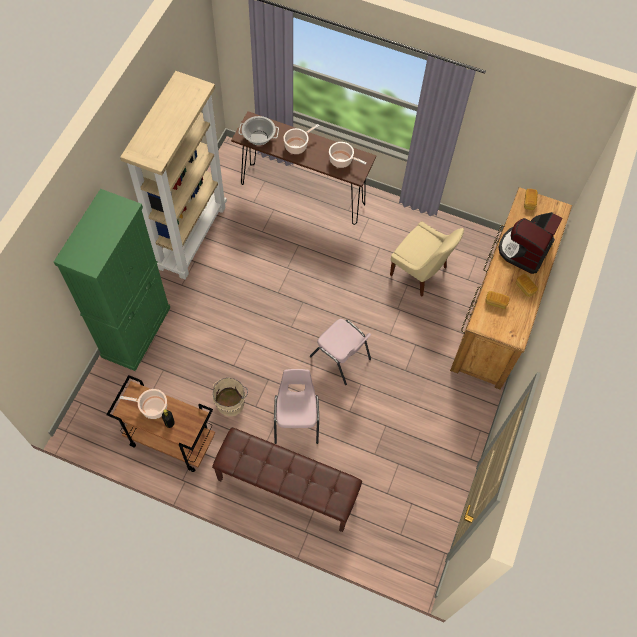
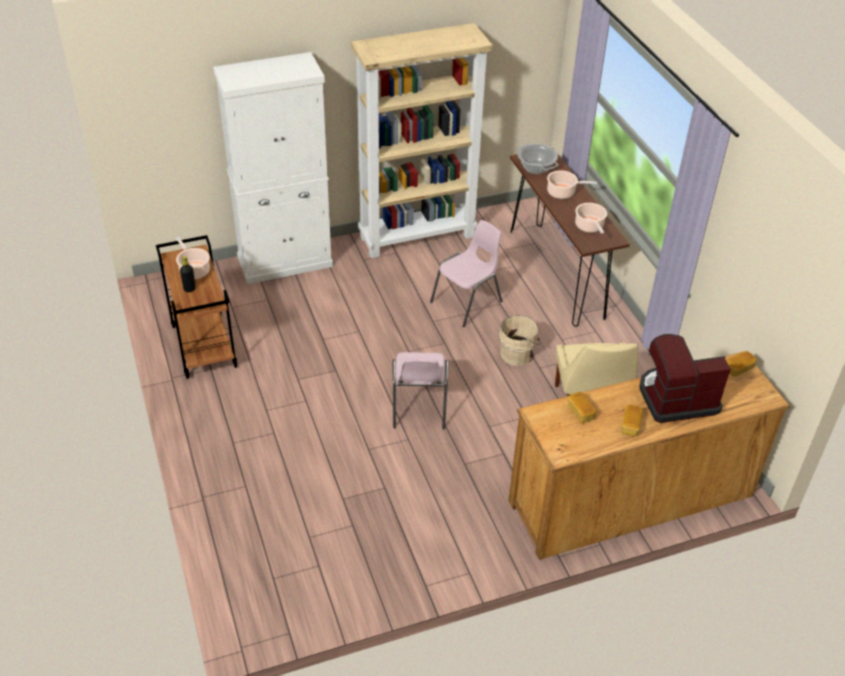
camera: 50 degrees right, 20 degrees down
(136, 331) = (285, 262): green cabinet -> white cabinet
(231, 401) = (284, 360): beige bucket -> beige bucket (518, 353)
(286, 488) = (236, 454): brown bench -> none
(296, 419) = (316, 415): pink chair -> pink chair (467, 302)

